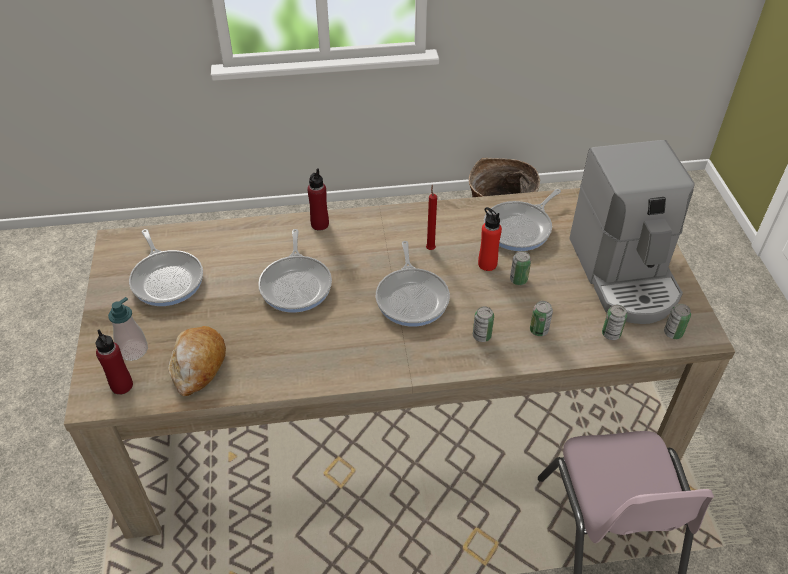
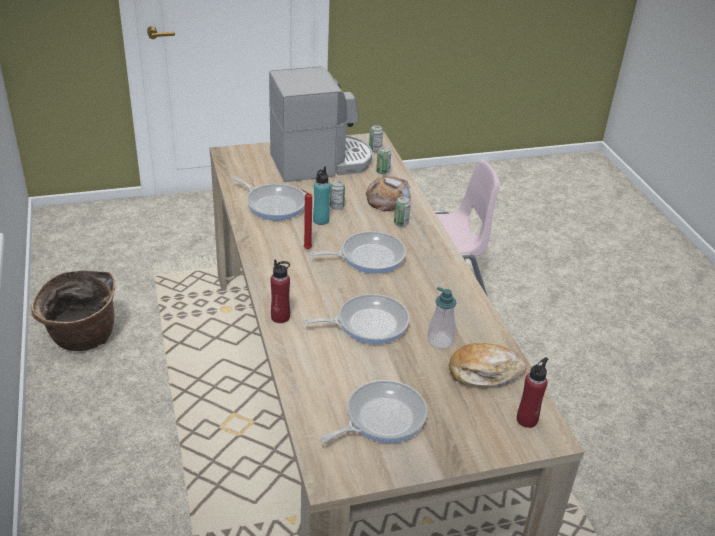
camera: 100 degrees left, 10 degrees down
(133, 350) = (483, 421): soap dispenser -> soap dispenser (440, 340)
(487, 264) = (321, 220): red bottle -> turquoise bottle
(538, 330) = (388, 199): can -> bread

